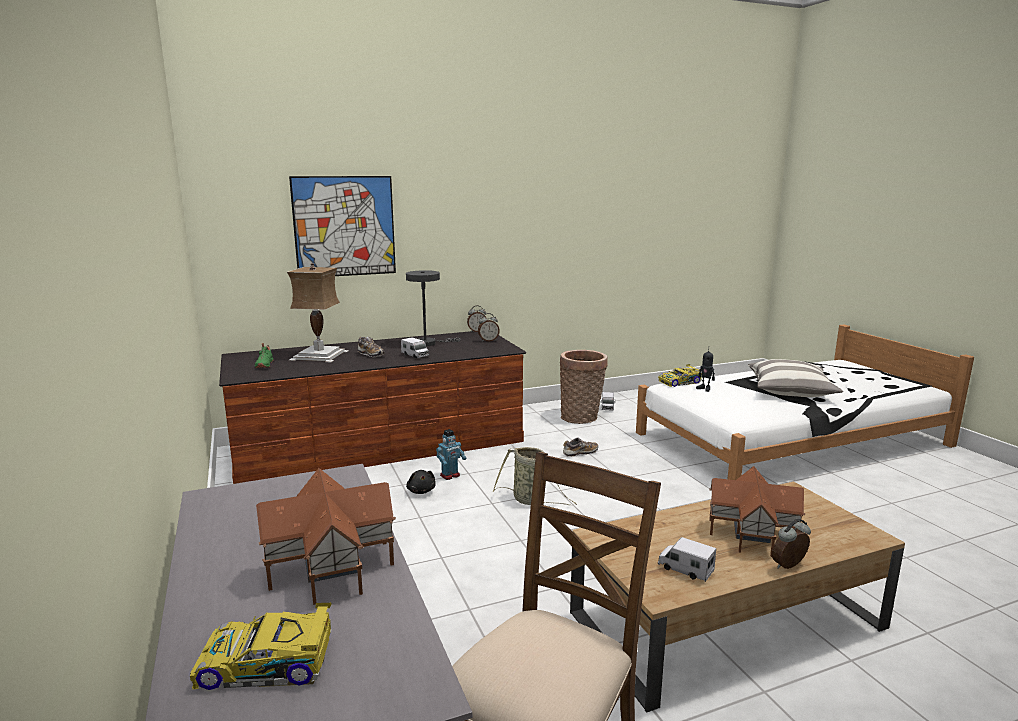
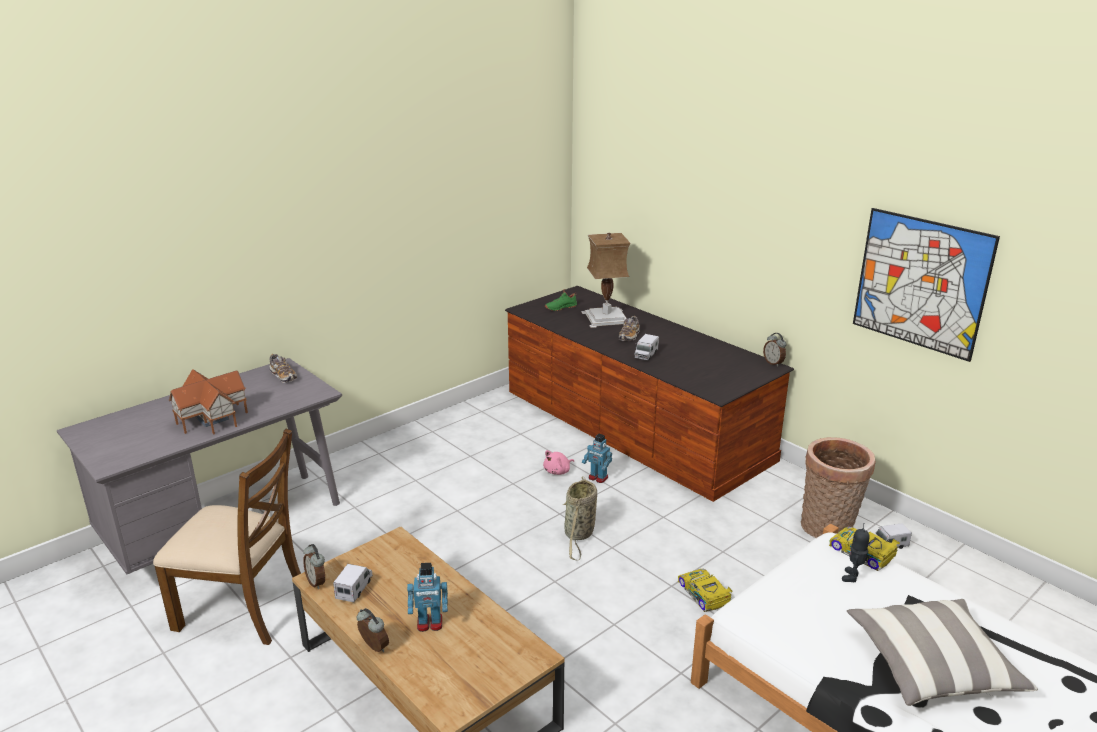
camera: 70 degrees right, 10 degrees up
(269, 663) = (132, 427): toy car -> toy car (704, 594)
(344, 226) = (673, 202): picture -> picture (921, 283)
(421, 491) = (558, 471): black plush toy -> pink plush toy
(429, 343) = (695, 351): grey table lamp -> none
(488, 340) = (741, 376): alarm clock -> alarm clock (317, 582)
(580, 453) = (715, 546): shoe -> shoe (283, 376)
(750, 532) = (429, 624): toy house -> toy robot

